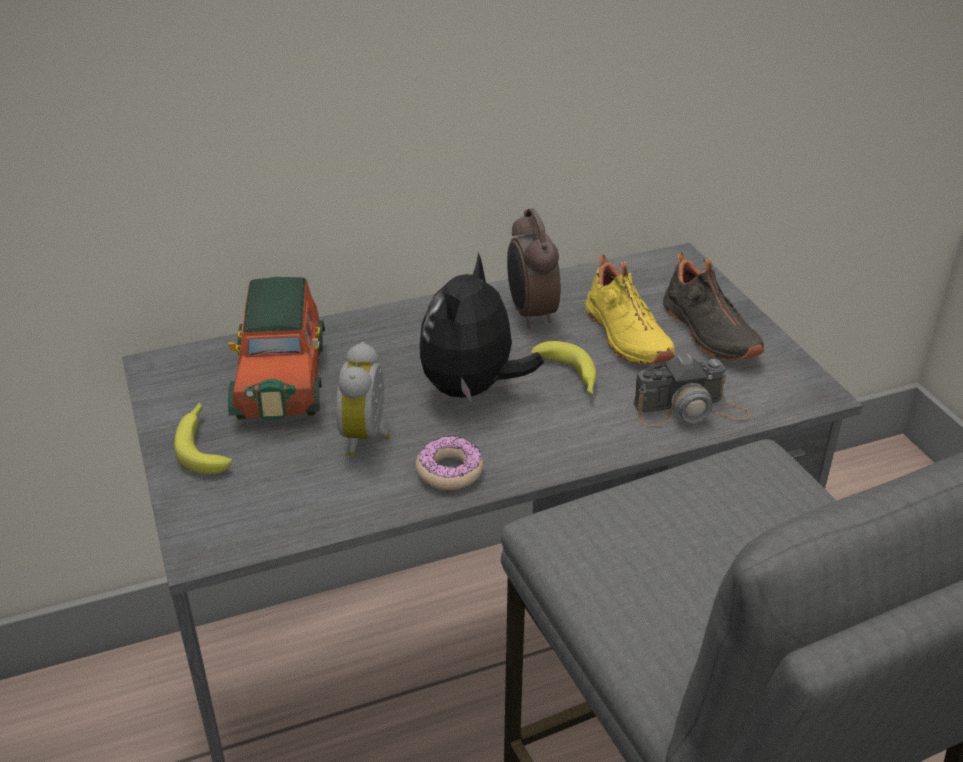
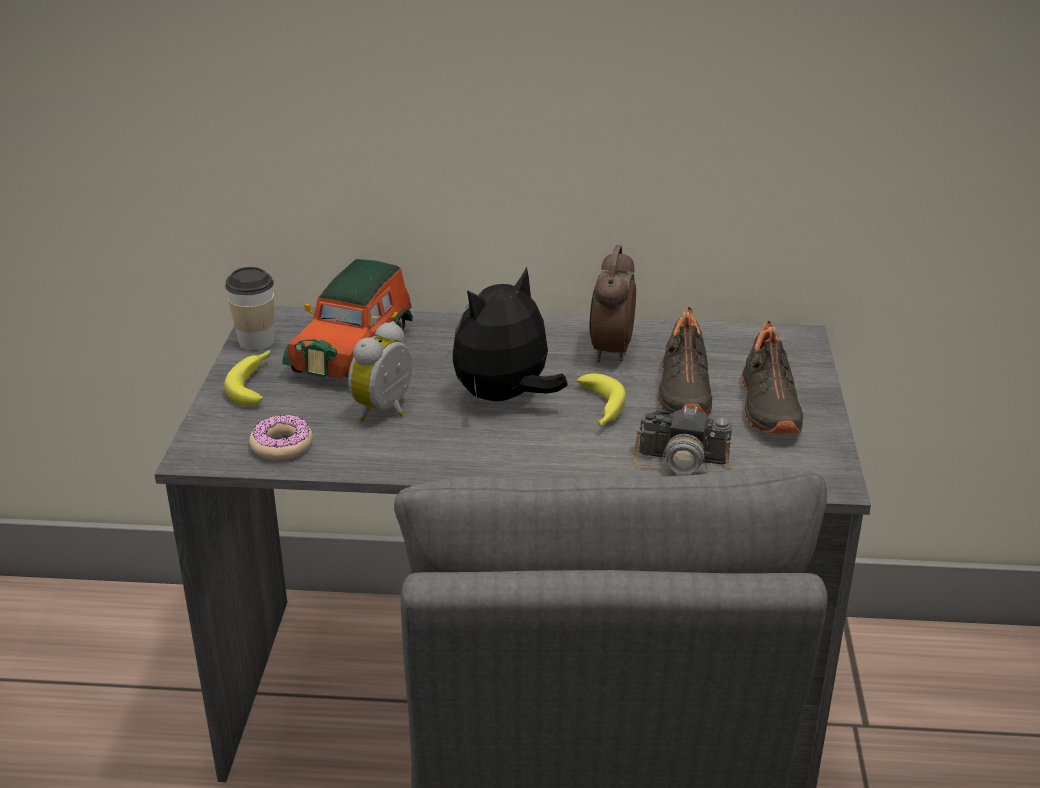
camera: 25 degrees right, 5 degrees down
(168, 395) = (256, 341): none -> cup
(449, 471) = (431, 454): donut -> donut (282, 445)
(624, 337) = (682, 390): yellow shoe -> black shoe

